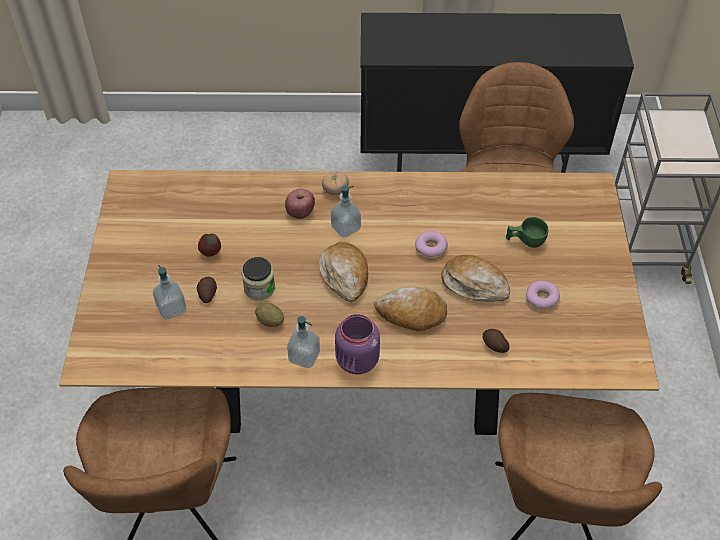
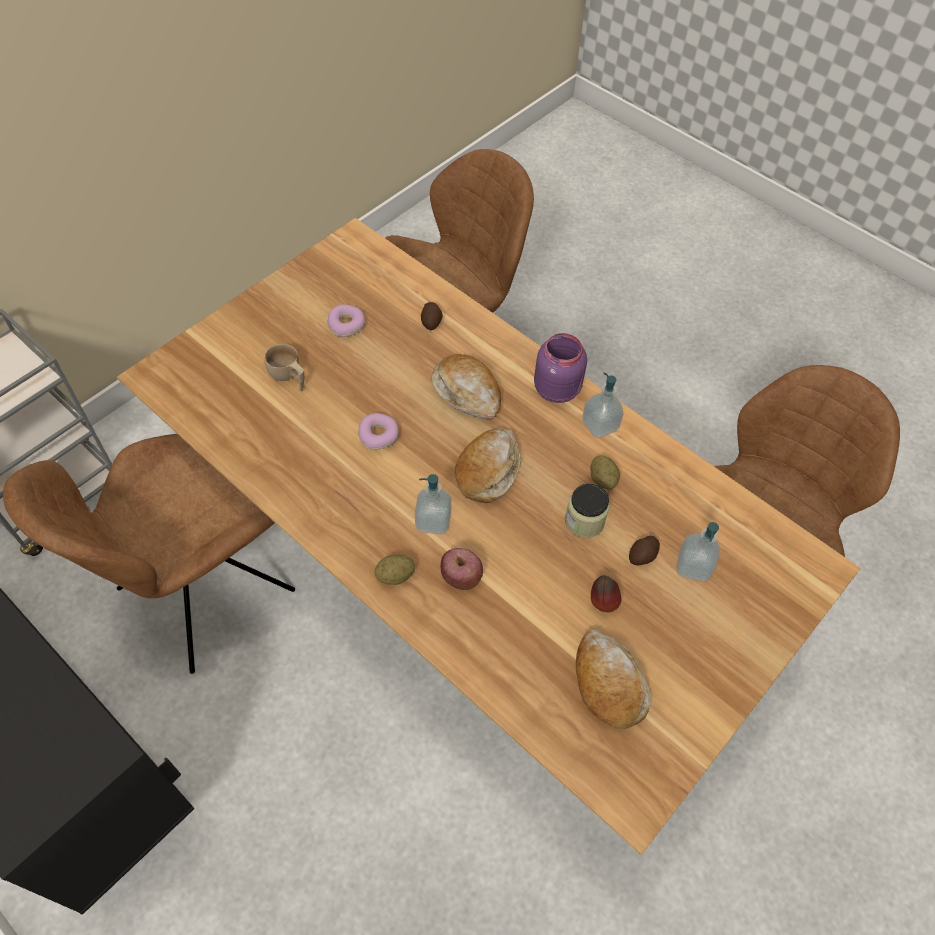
camera: 140 degrees left, 5 degrees up
(335, 191) = (395, 576): tomato -> potato
(474, 284) = (384, 376): bread -> bread (608, 684)
(525, 241) = (288, 378): green cup -> beige cup

